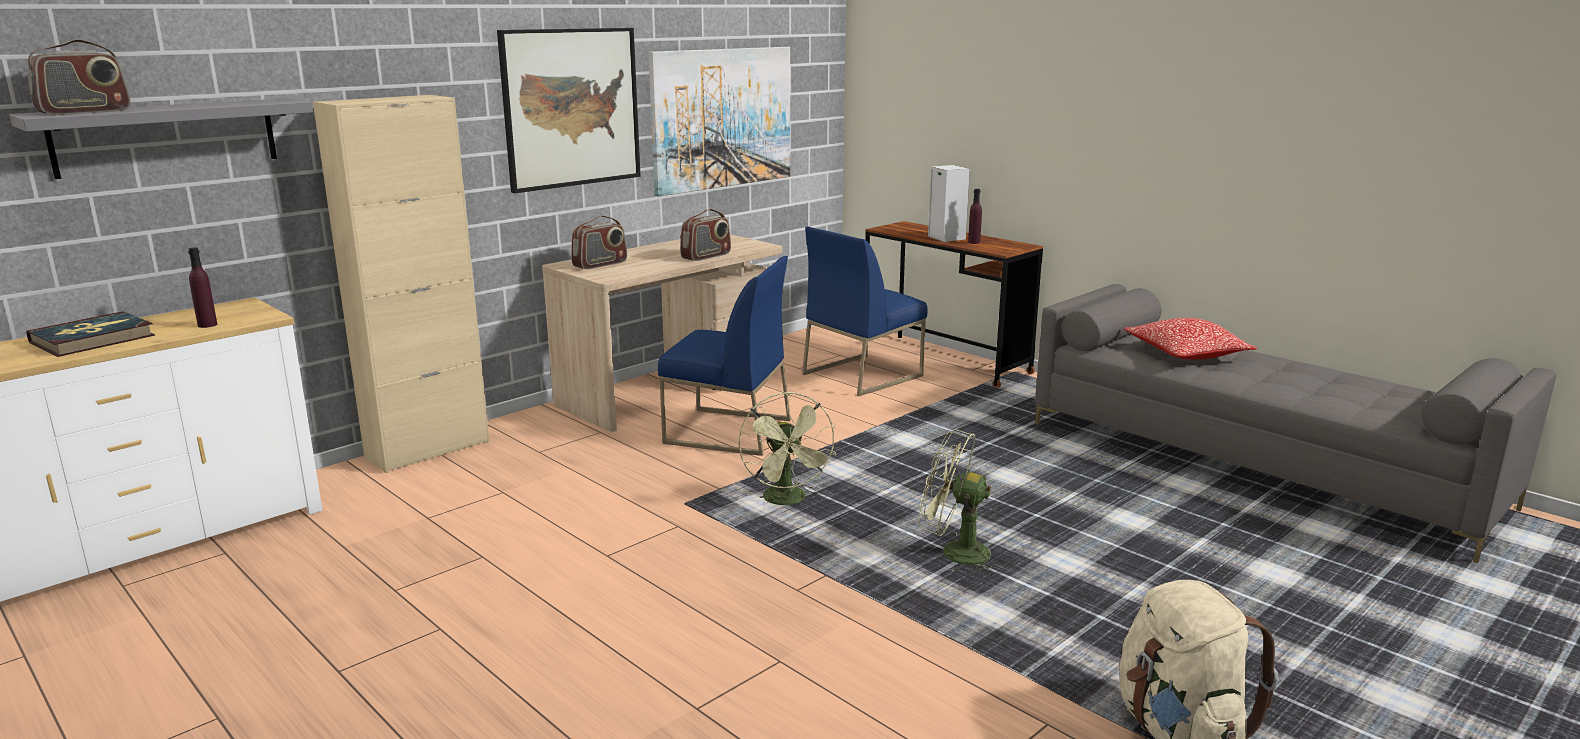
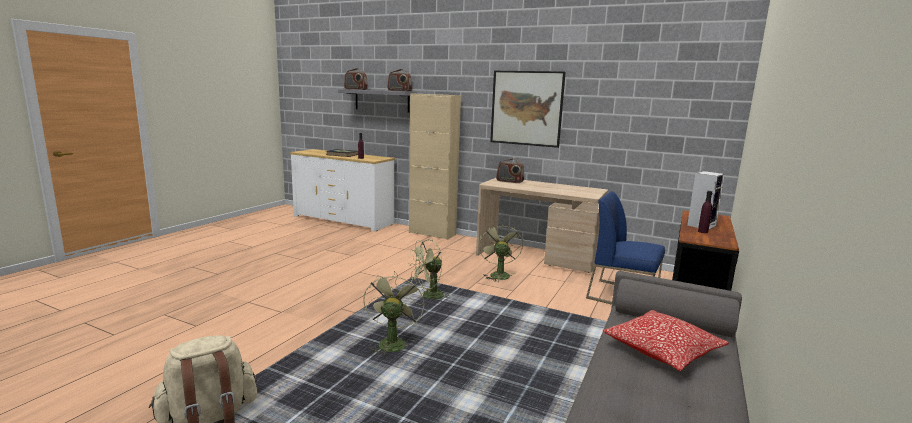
camera: 70 degrees right, 5 degrees down
(706, 256) = (550, 191): radio -> radio (399, 91)
(722, 118) = (623, 125): picture -> none
(726, 431) = (498, 274): blue chair -> green fan

